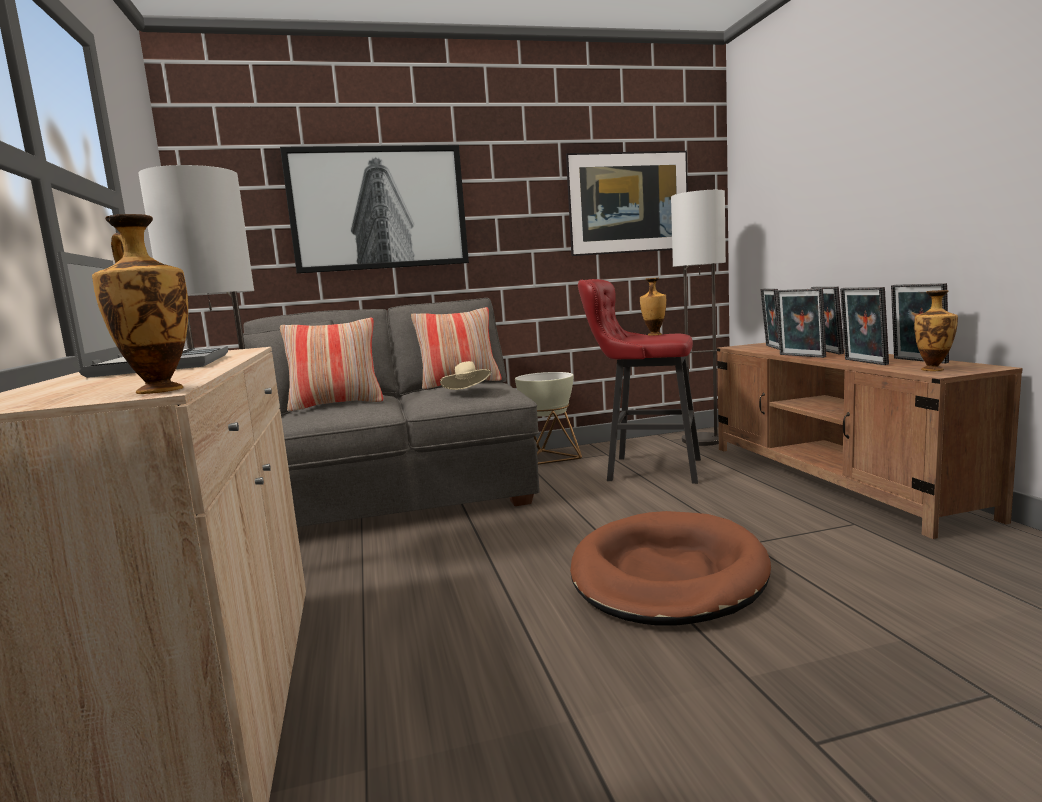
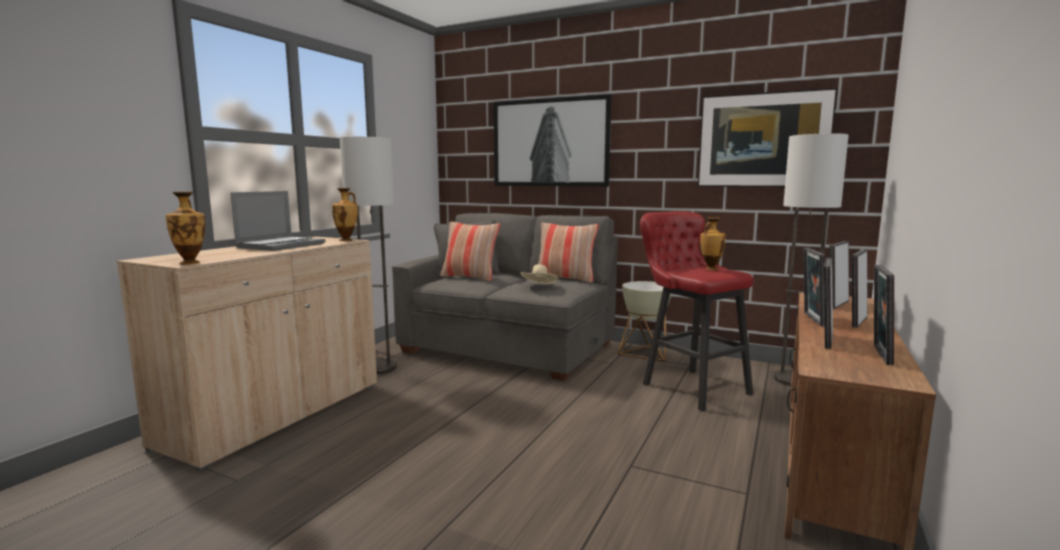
camera: 40 degrees right, 0 degrees up
(667, 575) = (536, 457): brown dog bed -> none
(933, 369) = (840, 365): vase -> vase (346, 240)

